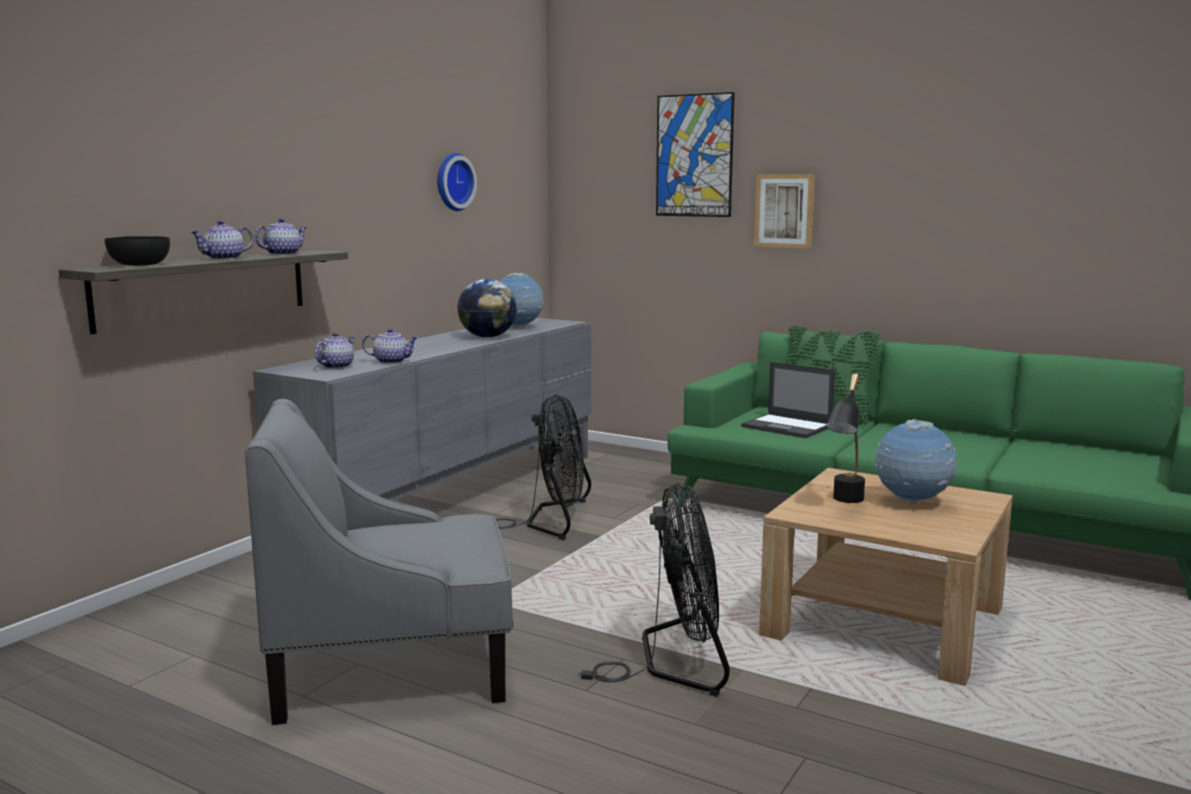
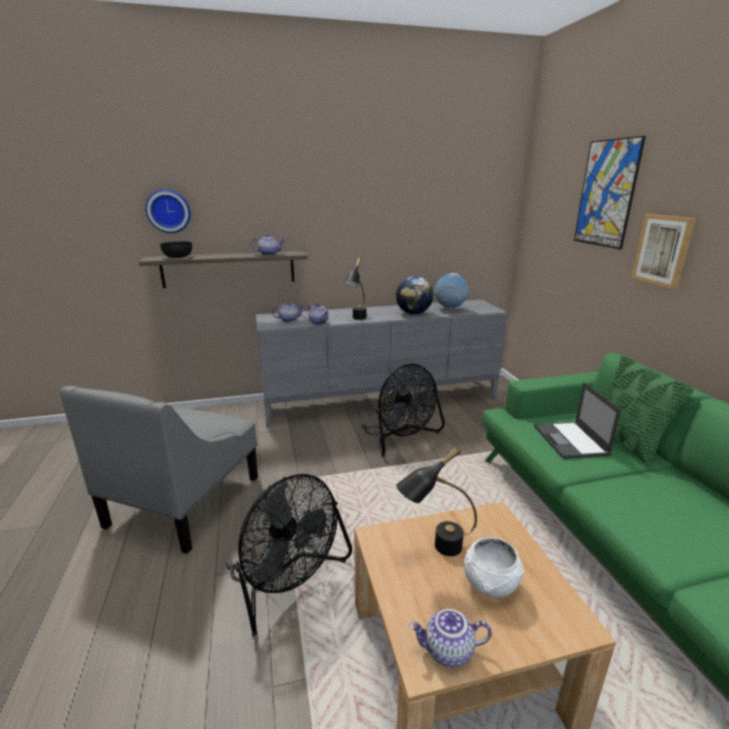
camera: 45 degrees right, 10 degrees up
(224, 259) = (228, 255): teapot -> teapot (448, 651)
(392, 667) = (185, 500): grey armchair -> grey armchair turned 105 degrees counterclockwise
(434, 351) = (357, 319): none -> black table lamp
(452, 182) = (423, 209): wall clock -> wall clock (169, 211)
(912, 502) = (490, 584): globe -> white bowl

